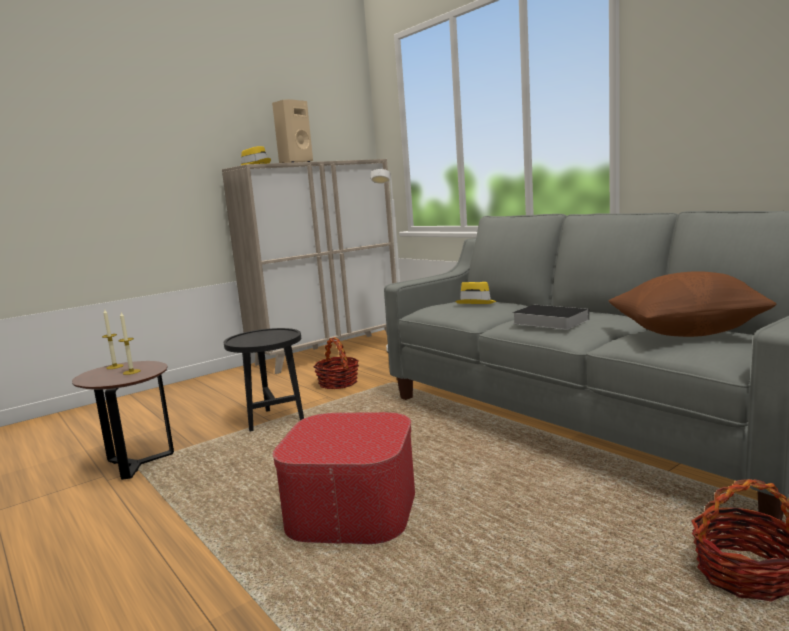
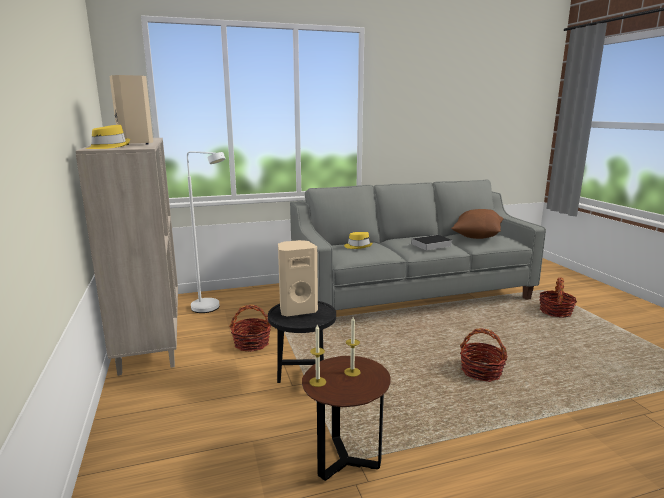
camera: 70 degrees left, 5 degrees up
(268, 334) = (297, 309): none -> beige speaker
(352, 510) = (481, 372): ottoman -> basket

